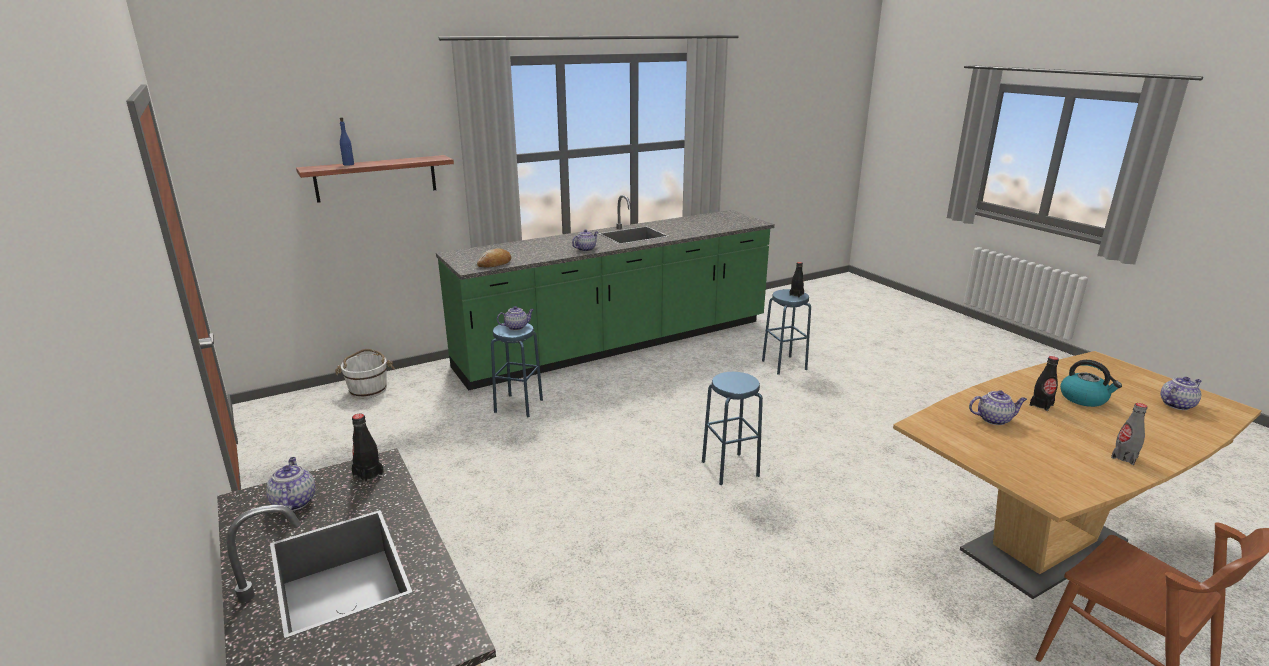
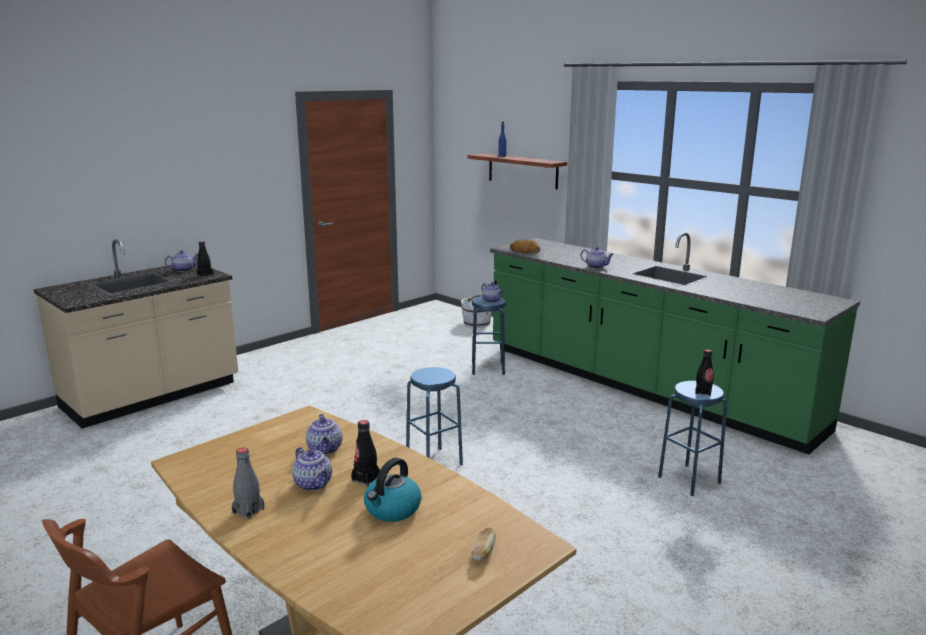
camera: 75 degrees right, 5 degrees down
(1120, 375) = (483, 552): none -> bread
(1177, 404) = (396, 582): teapot -> teapot (314, 484)

